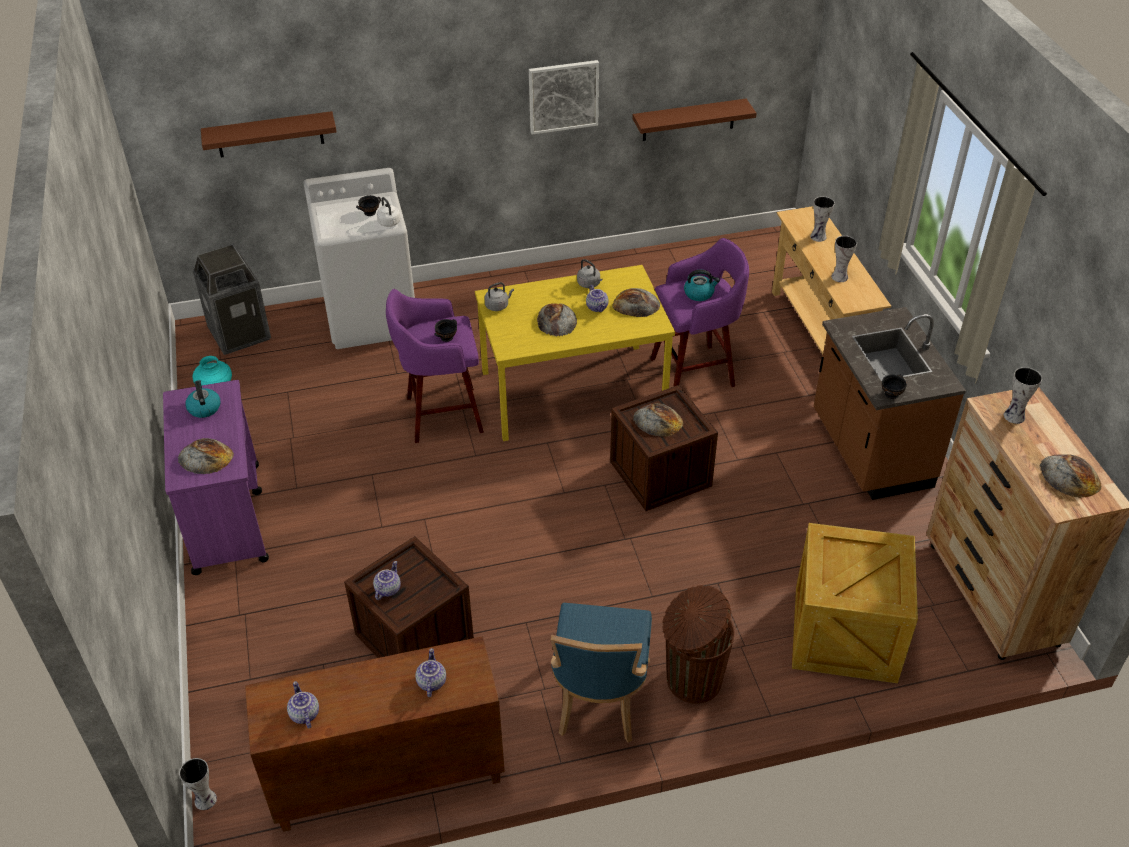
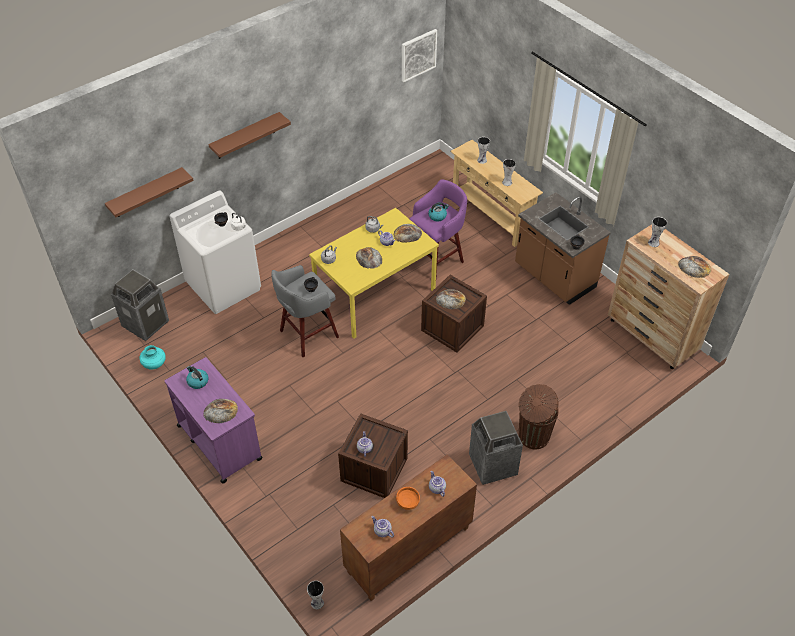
camera: 25 degrees left, 5 degrees up
(372, 686) = (408, 502): none -> orange bowl
(441, 415) = (307, 335): purple stool -> grey stool
(563, 96) = (312, 115): picture -> picture (418, 55)
(599, 700) = (492, 465): blue chair -> trash can
(688, 120) = (380, 107): brown shelf -> brown shelf (245, 136)
(846, 632) = (594, 382): crate -> none

